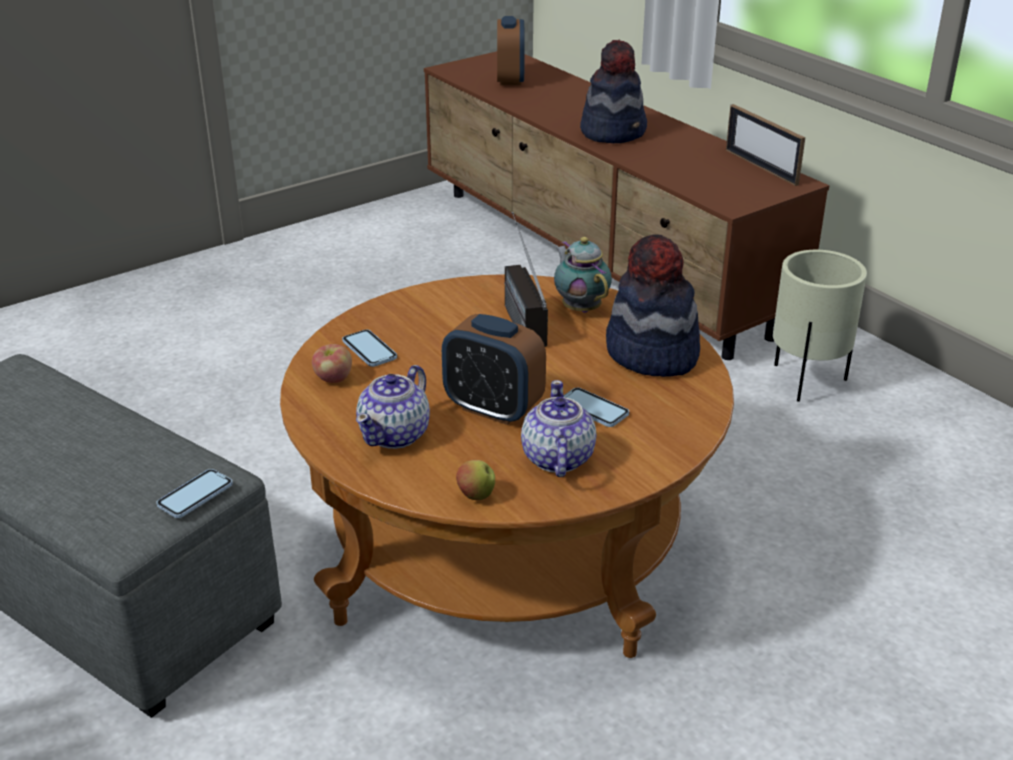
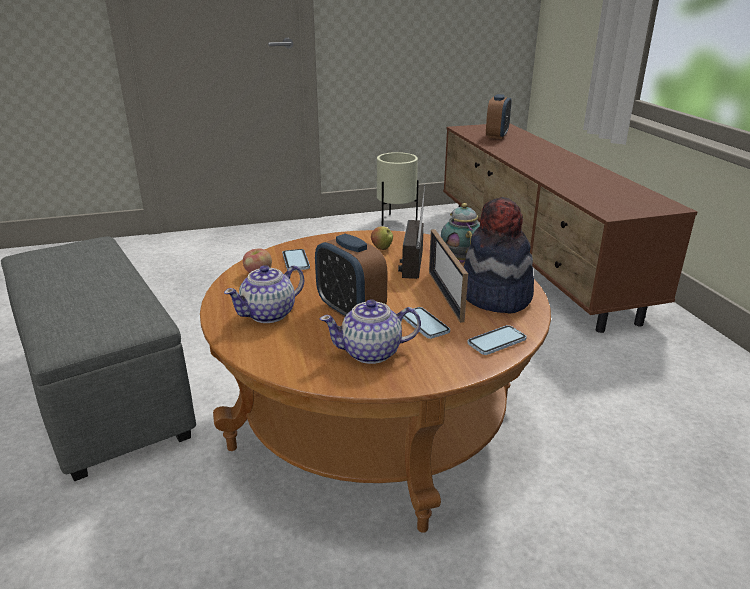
camera: 20 degrees right, 5 degrees down
(195, 495) = (124, 330): phone -> phone (496, 342)
(476, 496) = (291, 366): apple -> apple (382, 248)
(557, 459) = (372, 353): teapot -> teapot turned 120 degrees counterclockwise
(613, 132) = (548, 166): hat -> none
(761, 167) = (647, 195): picture frame -> picture frame (445, 295)
(807, 383) = (656, 358): beige planter -> beige planter (396, 221)

